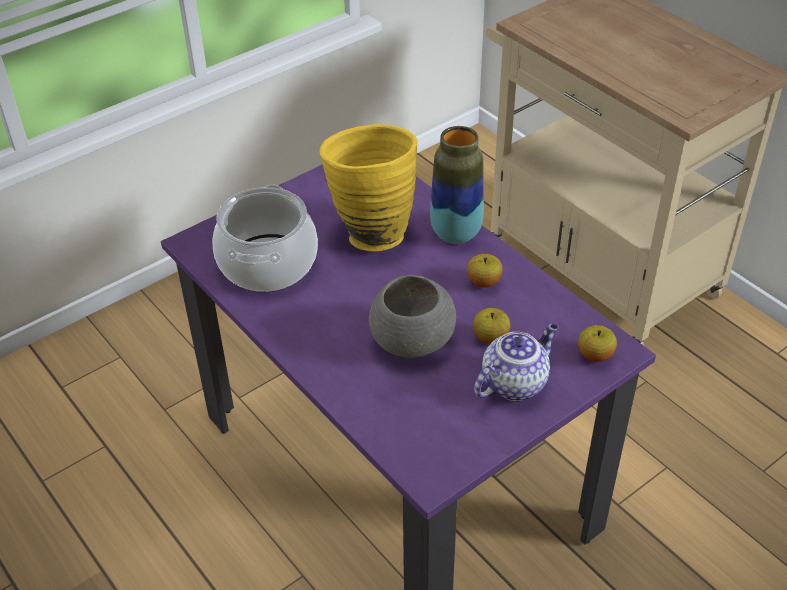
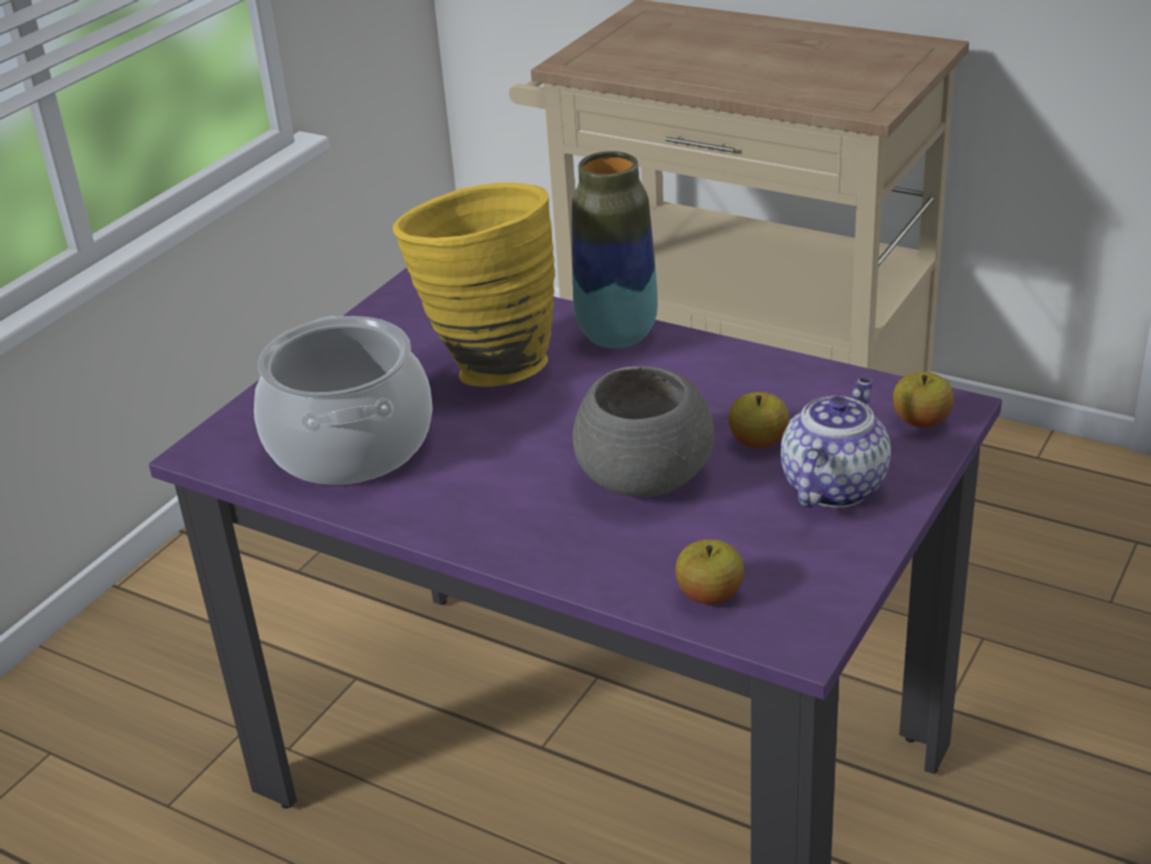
camera: 20 degrees left, 10 degrees down
(483, 282) = (700, 381): apple -> apple (710, 595)

